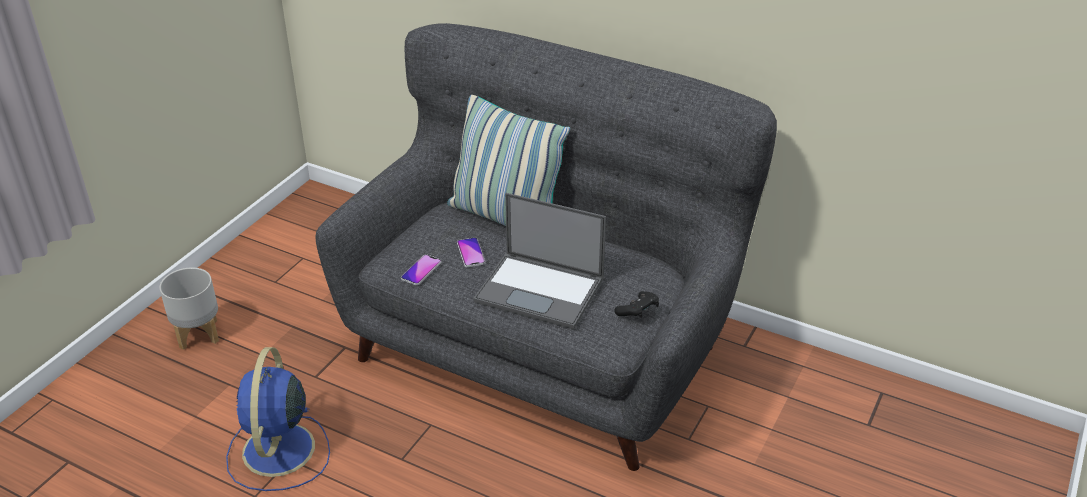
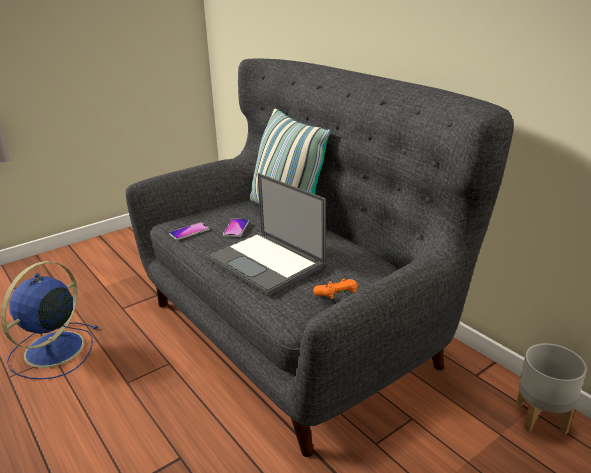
camera: 25 degrees right, 10 degrees down
(199, 334) = (80, 265): grey planter -> grey planter (542, 417)
(638, 312) = (337, 296): black game controller -> orange game controller

